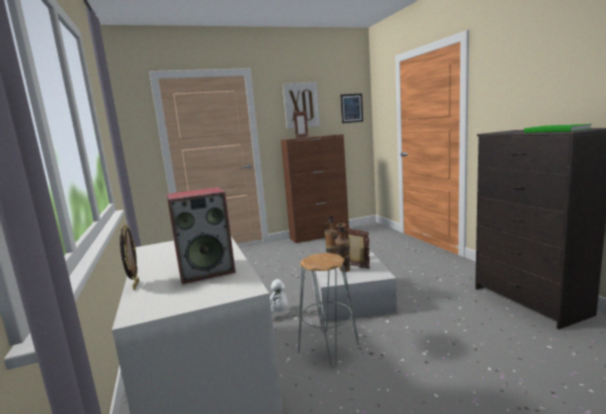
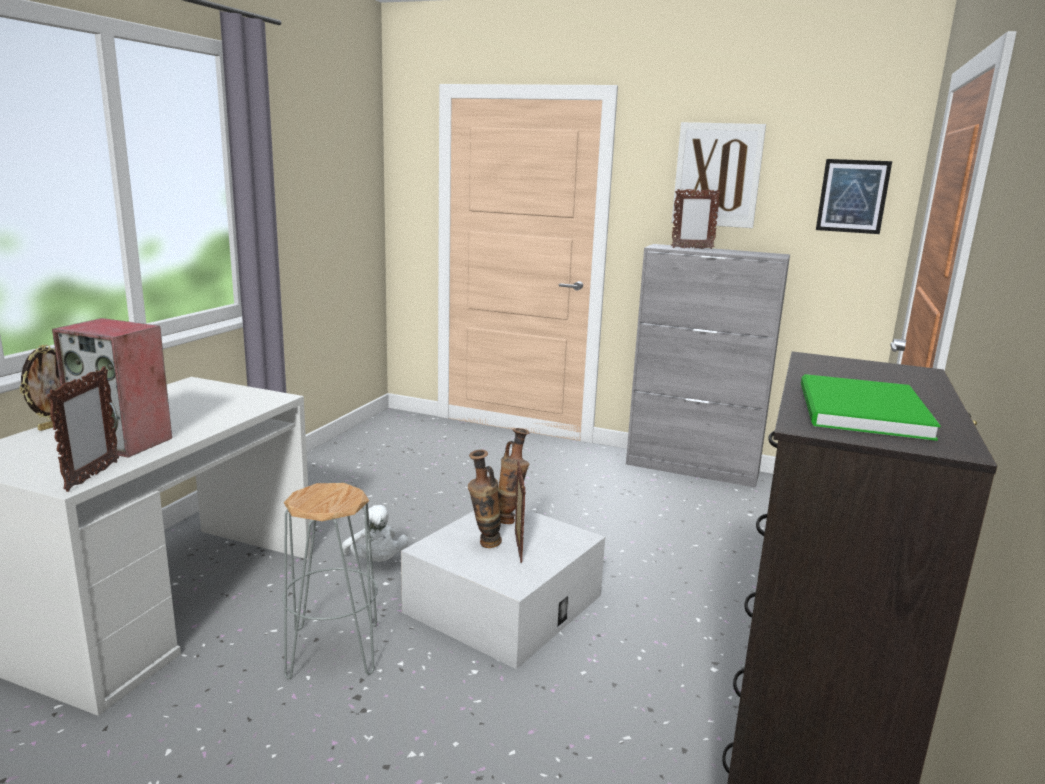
camera: 40 degrees right, 5 degrees up
(247, 283) = (92, 476): none -> picture frame
(320, 235) = (692, 468): brown cabinet -> grey cabinet

